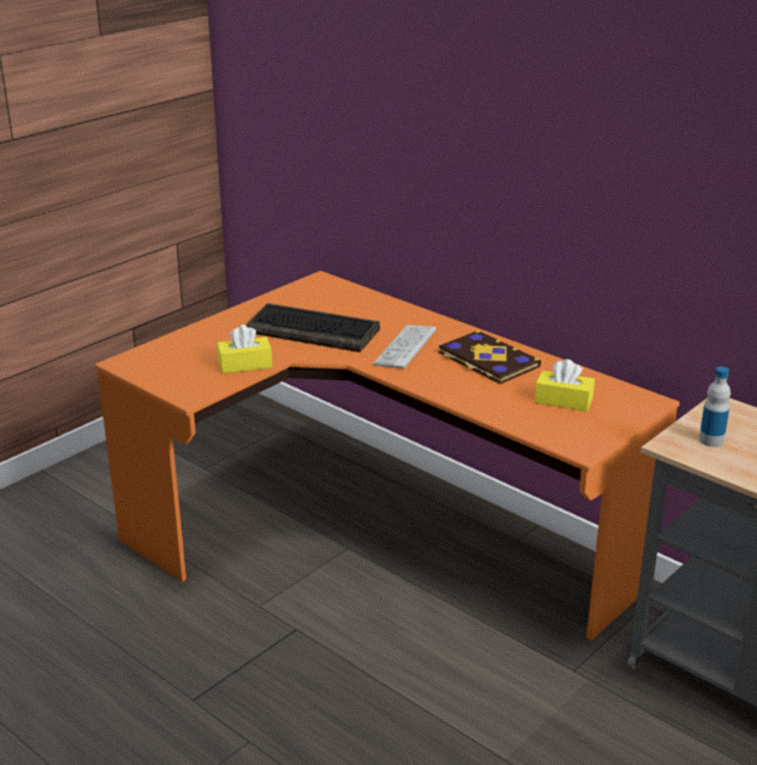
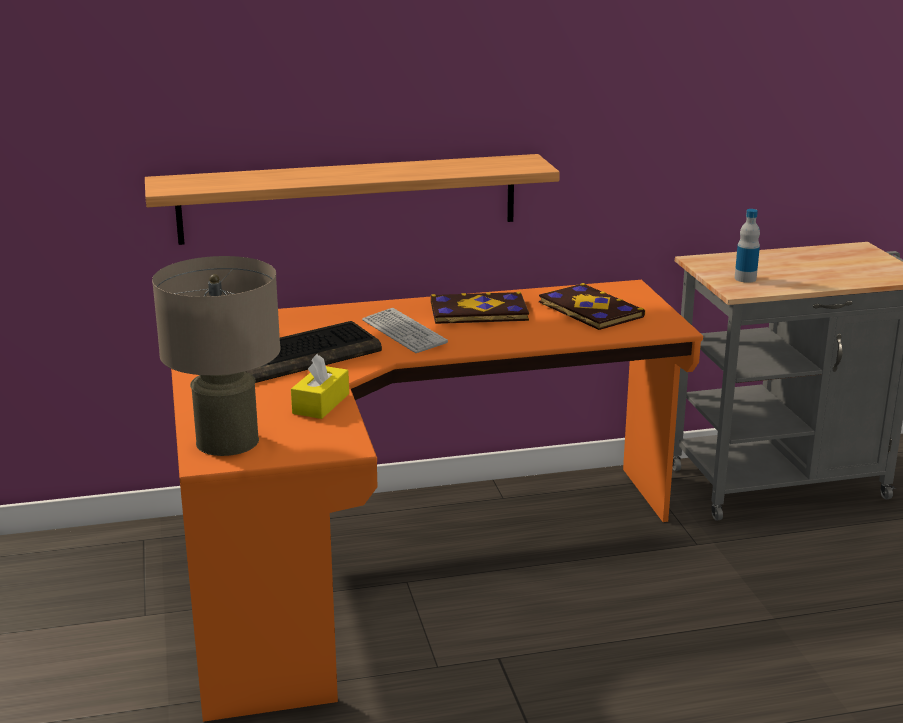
camera: 55 degrees left, 5 degrees down
(156, 358) = (227, 441): none -> beige table lamp
(444, 222) = (349, 198): none -> shelf
(563, 401) = (589, 310): yellow tissue box -> book

